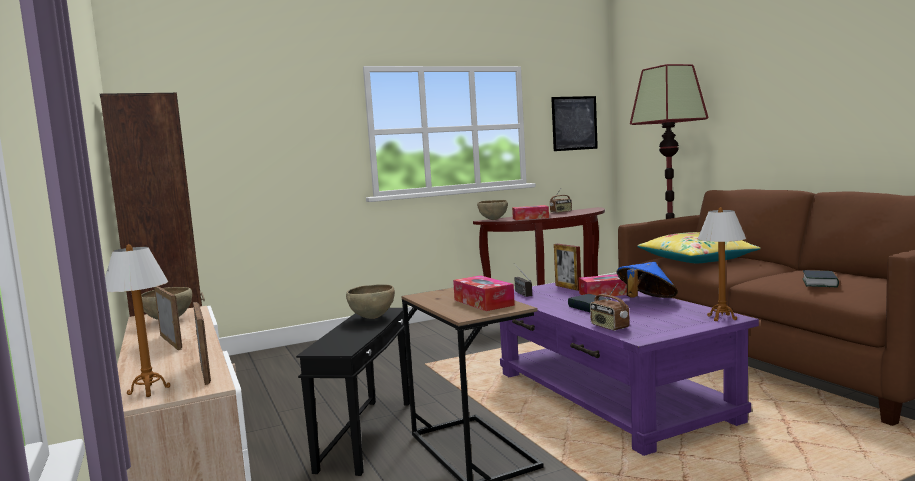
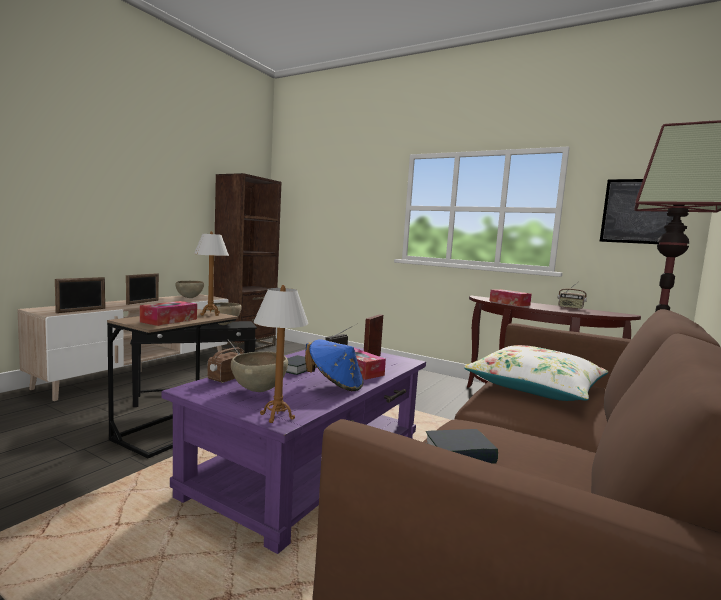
camera: 55 degrees right, 0 degrees up
(149, 390) = (51, 308): table lamp -> table lamp (210, 314)
(493, 220) = (482, 297): brown bowl -> brown bowl (259, 390)
(696, 260) = (536, 387): yellow pillow -> white pillow

